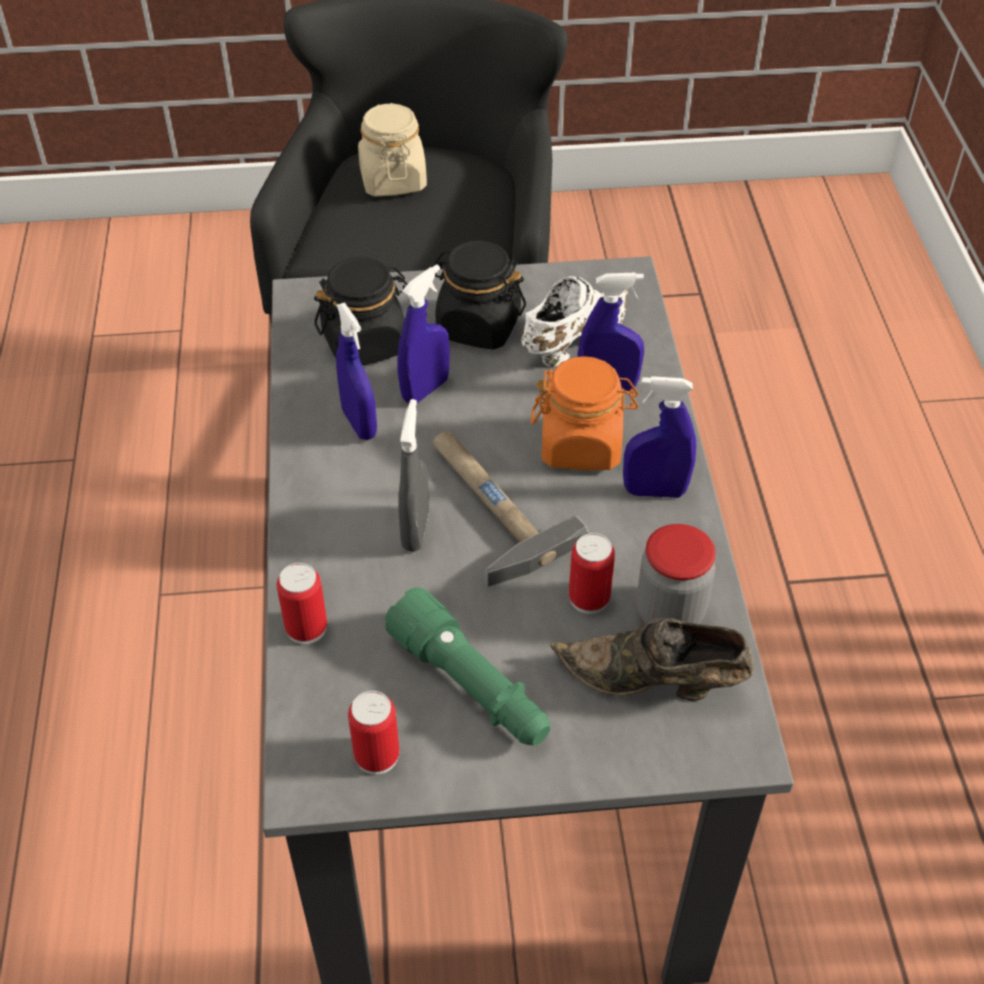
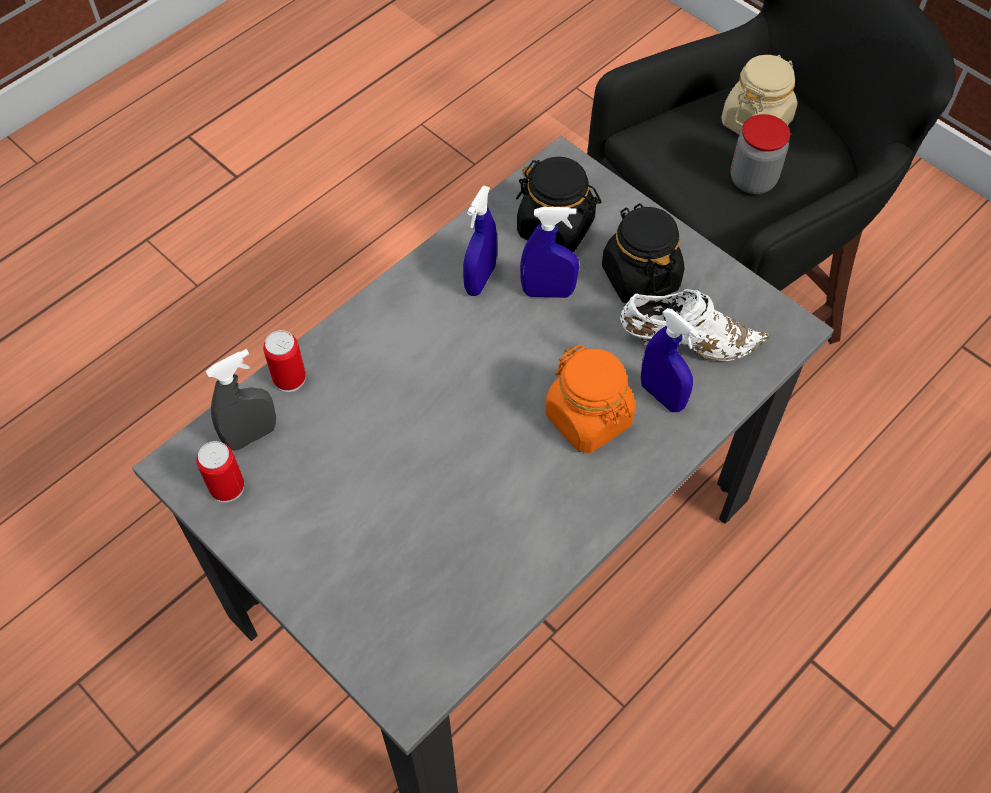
camera: 50 degrees right, 10 degrees up
(415, 530) = (419, 378): grey spray bottle -> grey spray bottle (251, 436)
(471, 686) = (321, 501): green flashlight -> none
(487, 506) = (479, 403): hammer -> none
(589, 598) = (454, 518): can -> none
(654, 491) = (589, 493): blue spray bottle -> none
(654, 683) = (416, 607): brown shoe -> none
(670, 613) = (486, 577): jar -> jar (752, 180)

